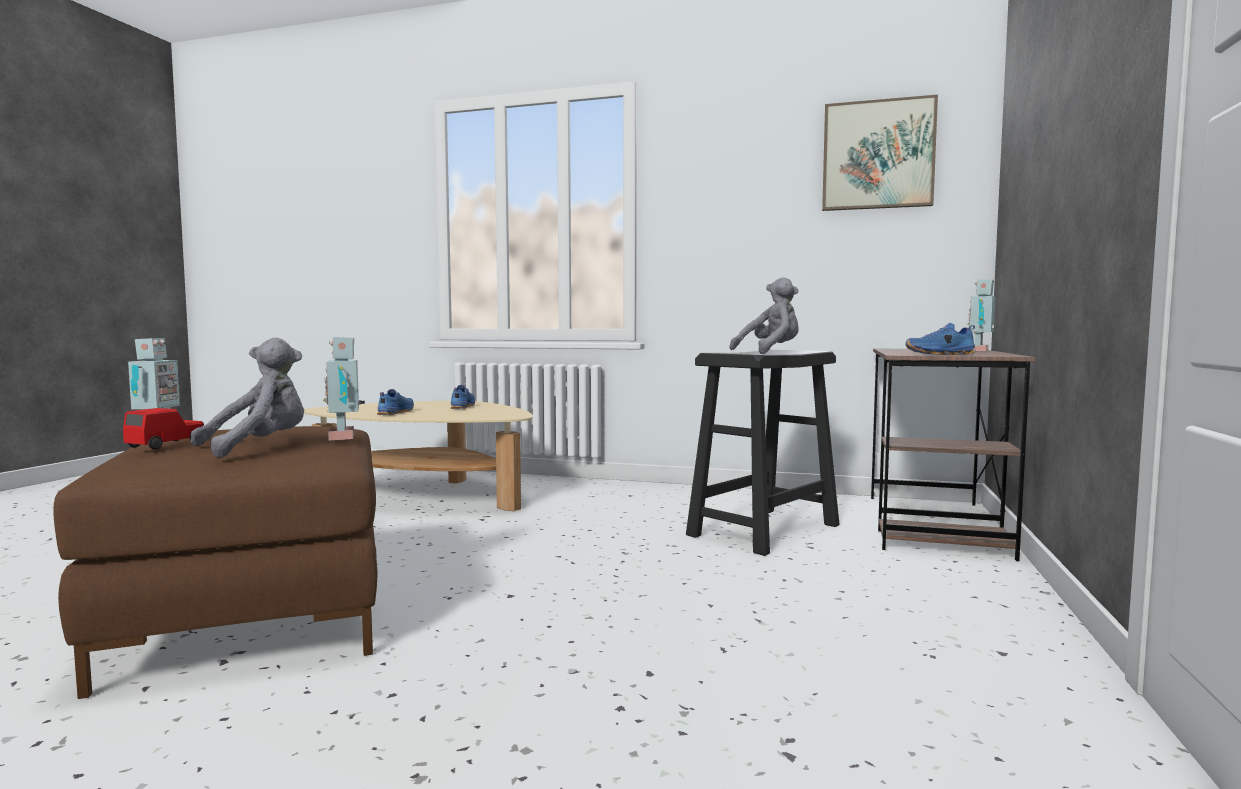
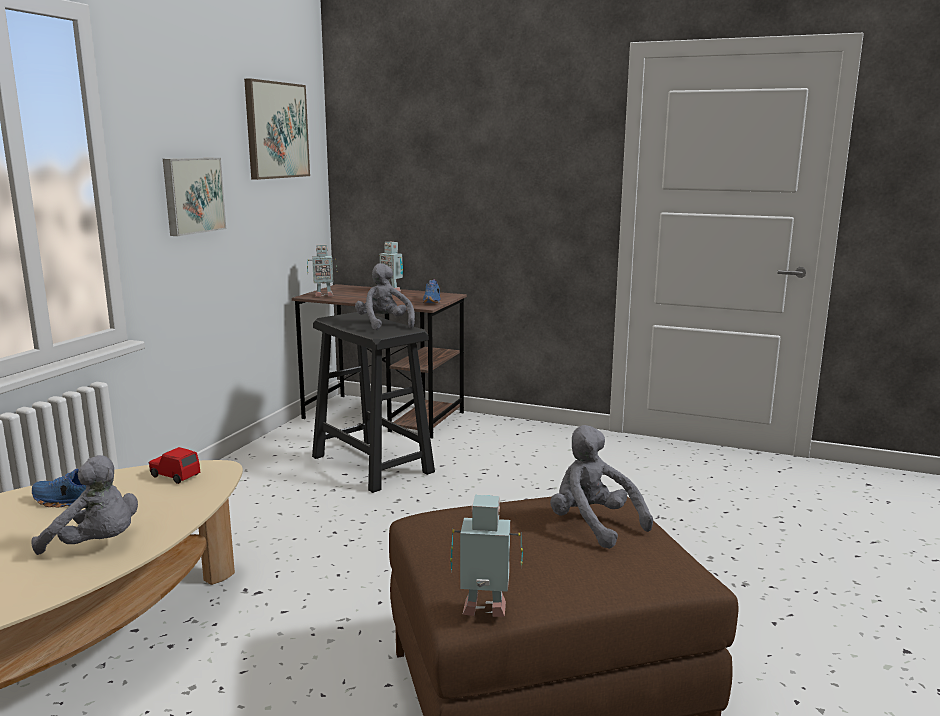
camera: 85 degrees left, 10 degrees up
(166, 445) = (598, 568): red toy car -> red toy car (175, 476)
(345, 437) = (534, 498): toy robot -> toy robot (323, 295)
(394, 413) = (97, 544): blue shoe -> grey plush toy
(729, 226) = (192, 195): none -> picture

